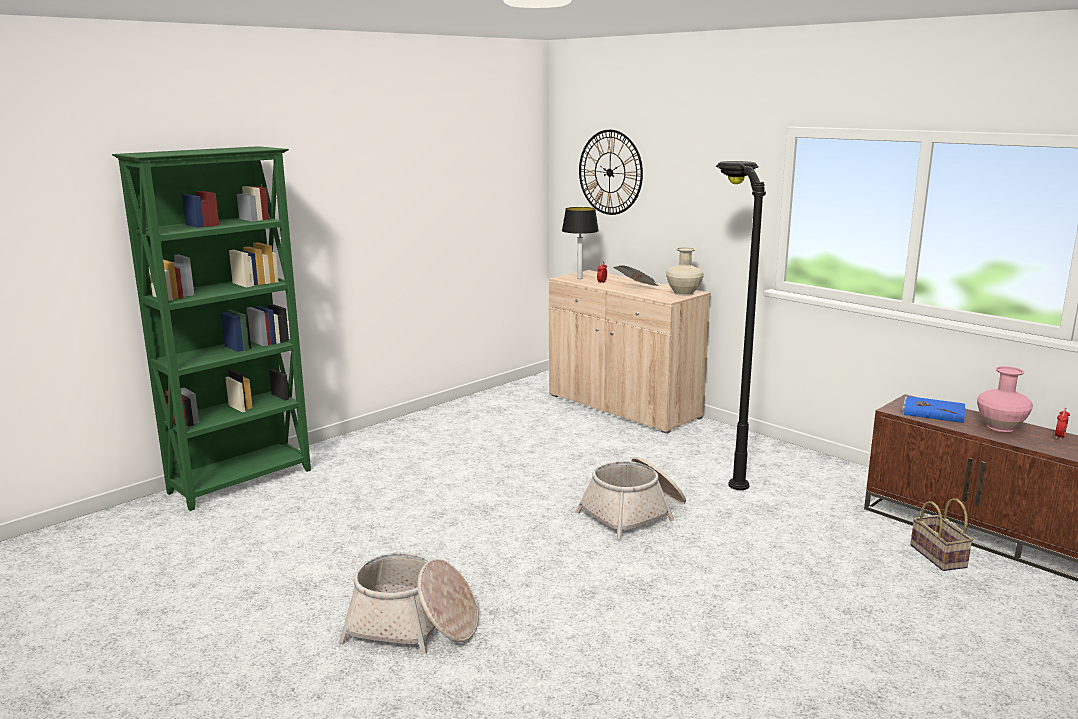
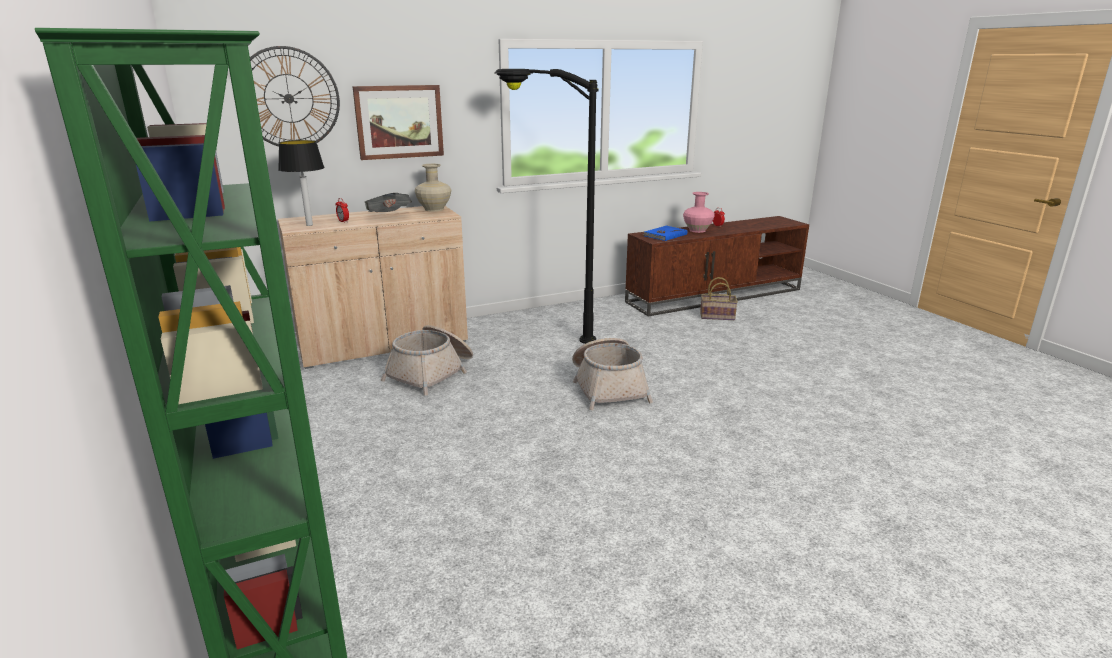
camera: 70 degrees left, 5 degrees up
(413, 626) = (775, 535): basket -> basket (432, 373)
(685, 203) = (399, 122): none -> picture

